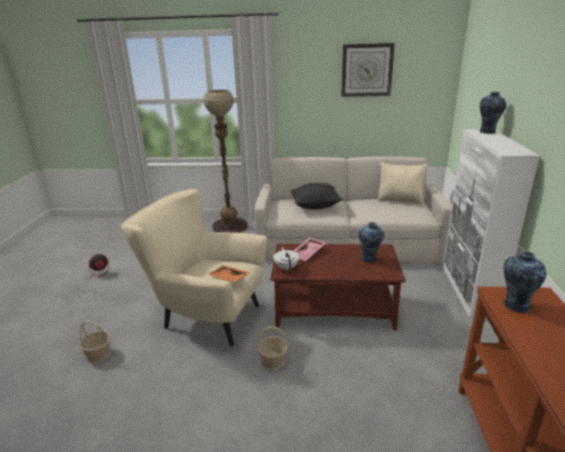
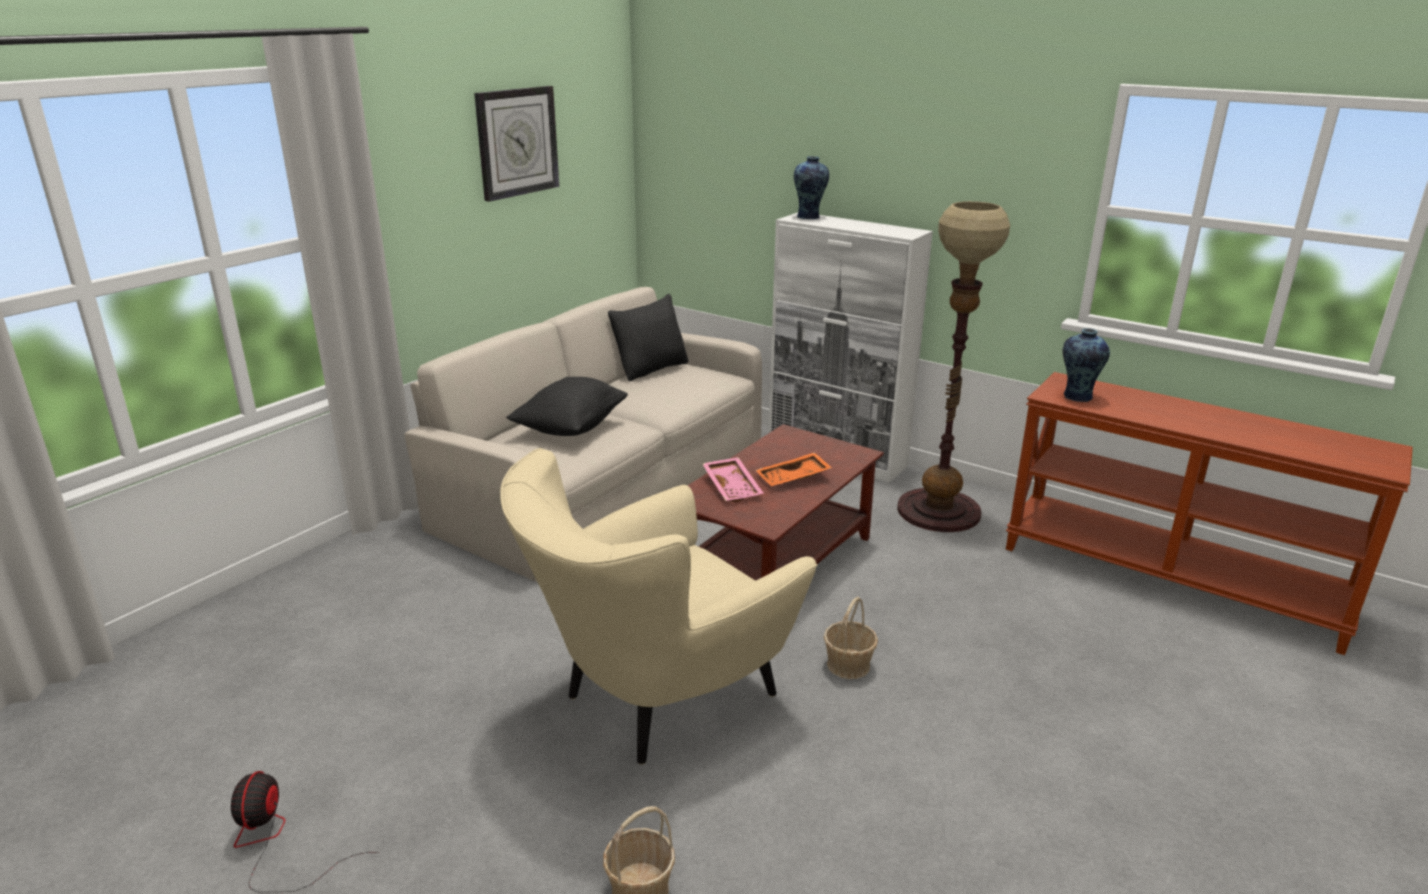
camera: 60 degrees left, 0 degrees up
(228, 278) = (727, 578): orange tray -> orange tray (793, 478)
(230, 226) = (347, 568): floor lamp -> floor lamp (939, 511)
(286, 267) = (756, 516): white teapot -> none
(369, 259) = (805, 452): vase -> none
(400, 200) = (651, 369): beige pillow -> black pillow

